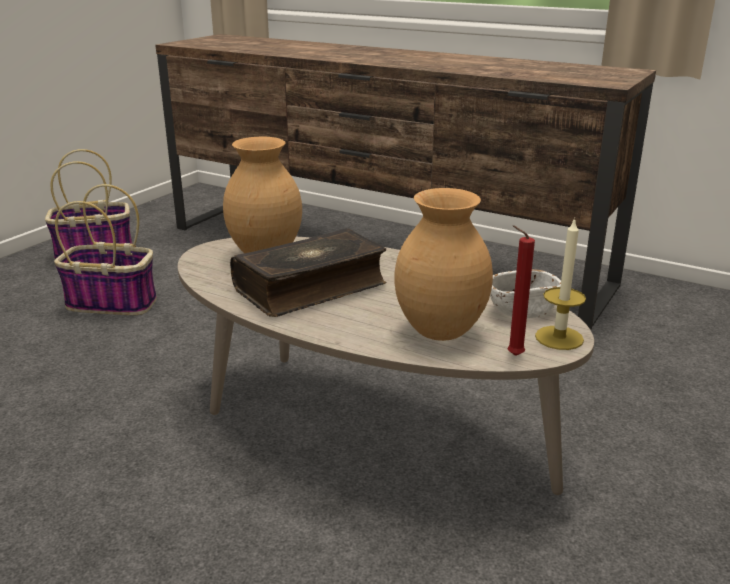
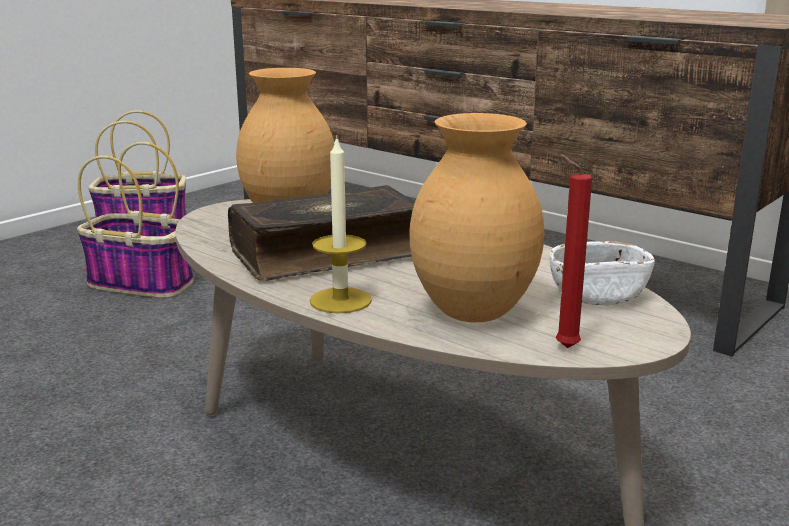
camera: 10 degrees right, 5 degrees down
(559, 338) = (639, 331): candle -> candle (340, 300)

